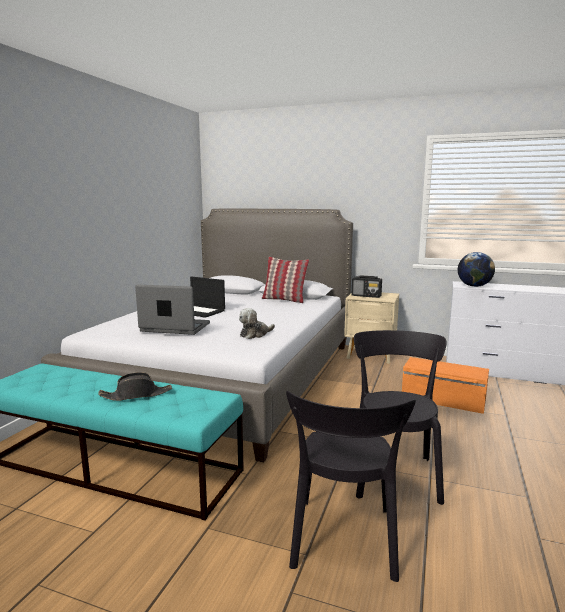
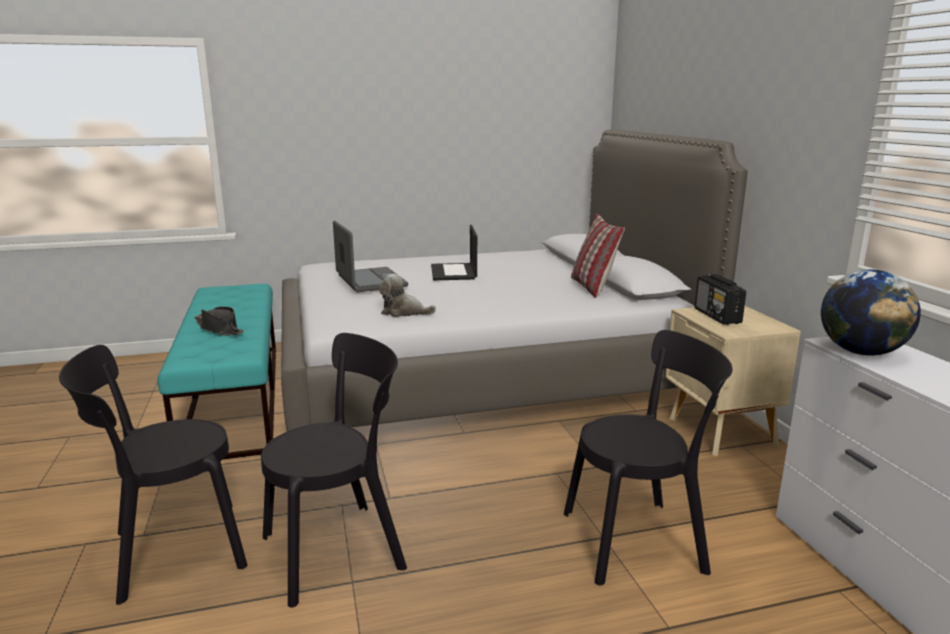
camera: 55 degrees right, 5 degrees up
(443, 399) = (639, 540): orange storage box -> black chair

